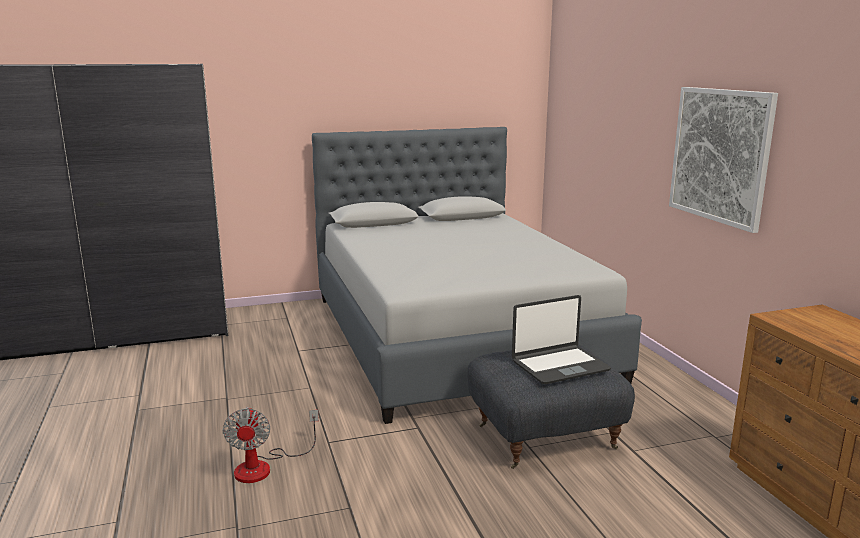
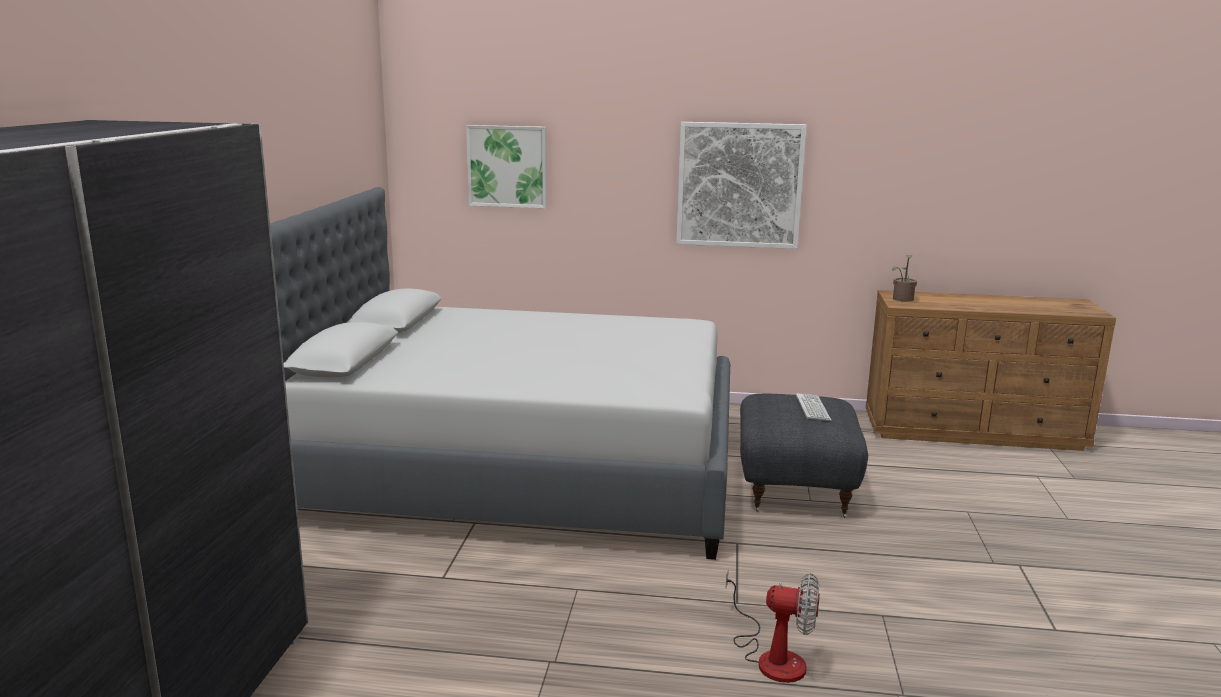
camera: 65 degrees left, 0 degrees up
(559, 365) = (812, 408): laptop -> keyboard
(592, 120) = (507, 166): none -> picture
(801, 316) = (902, 299): none -> potted plant

